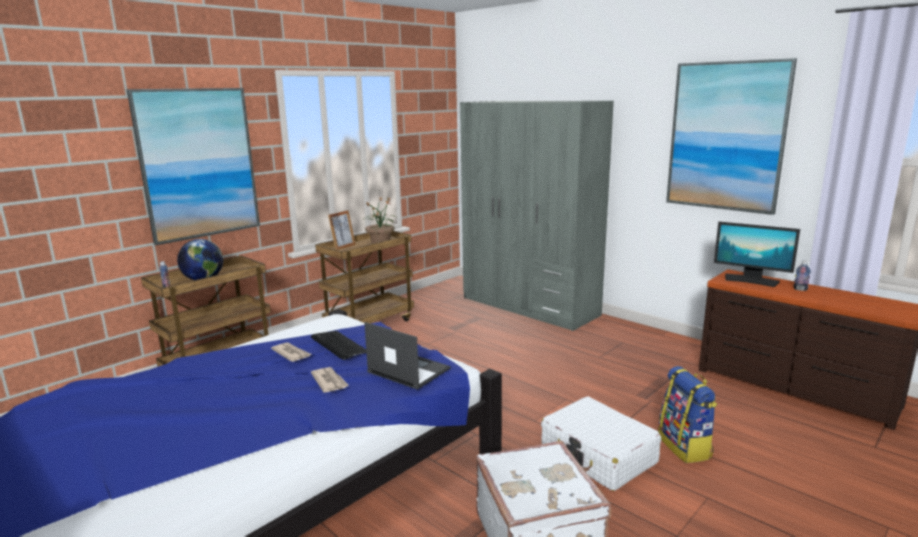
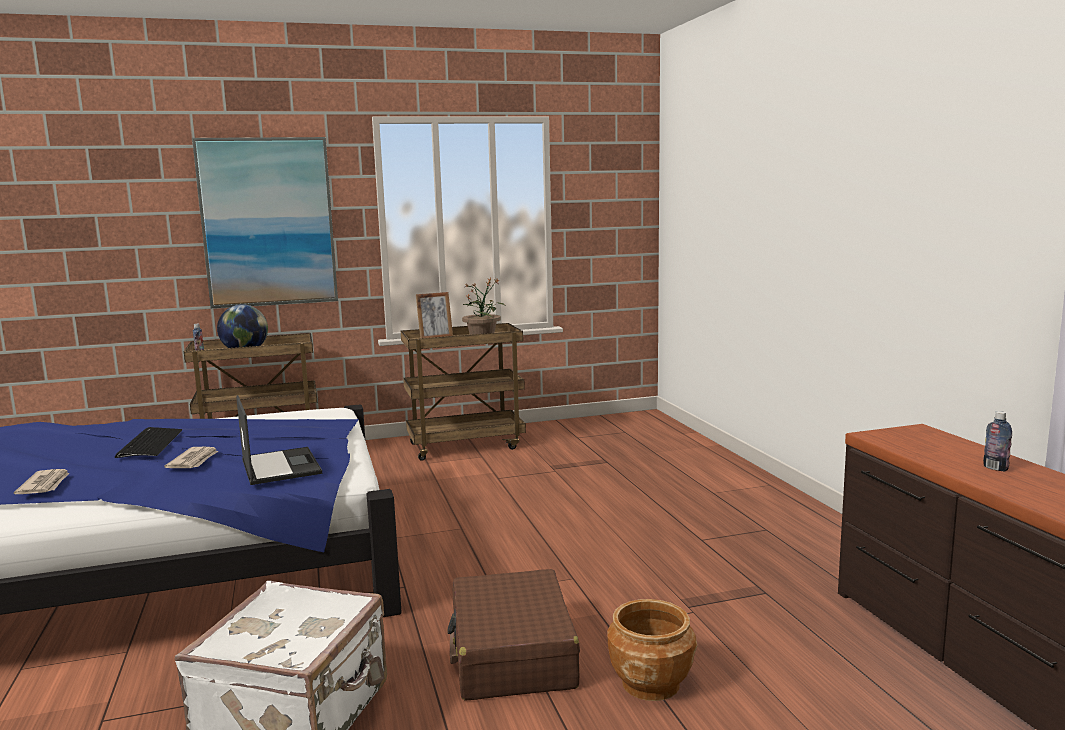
camera: 30 degrees right, 5 degrees down
(291, 353) = (215, 431): newspaper -> newspaper (45, 485)
(338, 345) = (268, 432): keyboard -> keyboard (149, 444)
(529, 306) = (695, 460): grey wardrobe -> none
(598, 455) = (512, 654): white suitcase -> brown suitcase
(685, 447) = (651, 683): backpack -> brown planter
(726, 136) = (943, 188): picture -> none
(751, 280) = (926, 443): monitor -> none

